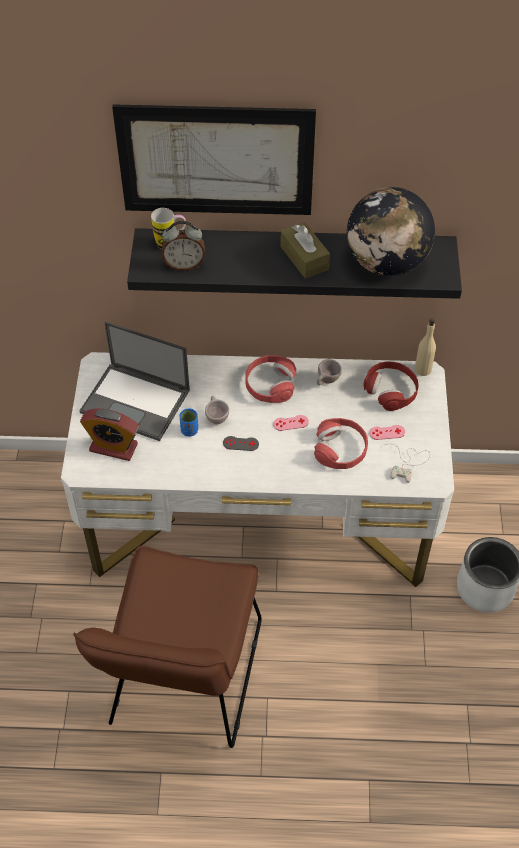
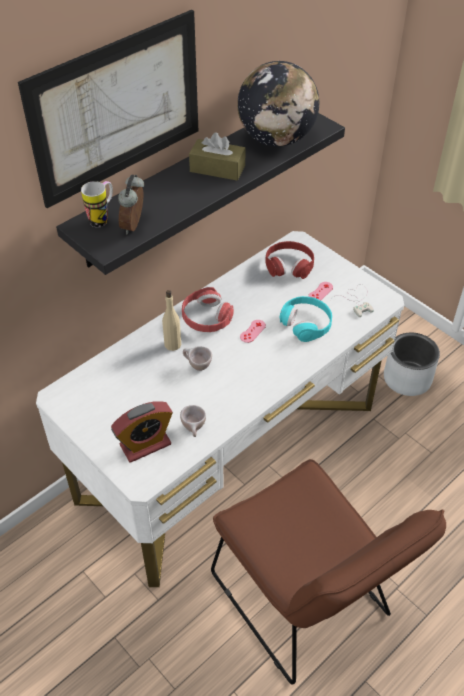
camera: 45 degrees left, 5 degrees down
(137, 401) = (122, 399): laptop -> none
(184, 265) = (134, 226): alarm clock -> alarm clock turned 150 degrees clockwise
(189, 430) = (189, 389): blue cup -> none
(241, 443) = (236, 369): grey game controller -> none
(326, 382) = (242, 289): beige cup -> beige cup (194, 430)
(340, 449) = (306, 323): red headphones -> turquoise headphones
(423, 369) = (291, 240): beige bottle -> beige bottle (172, 344)

